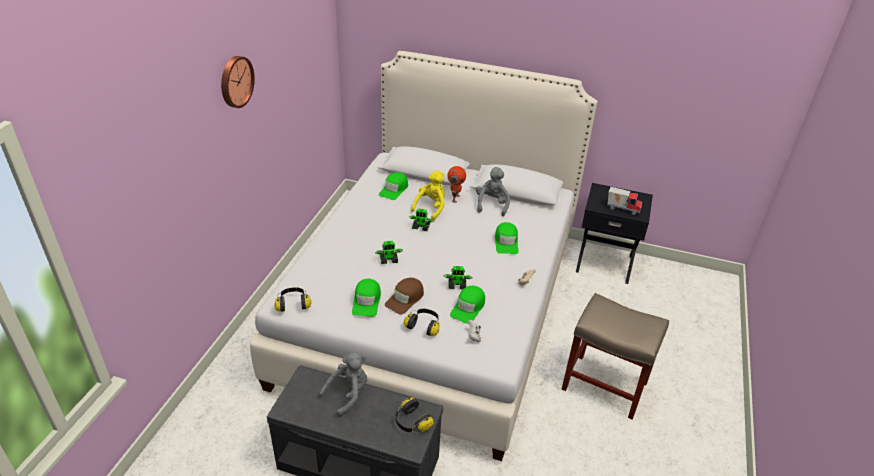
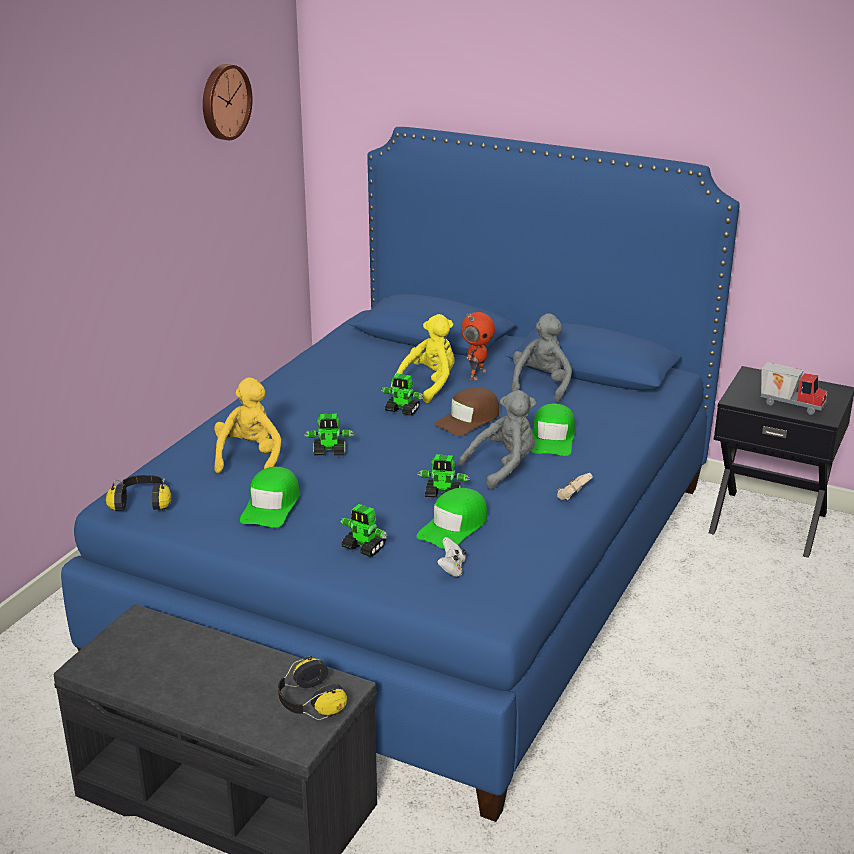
camera: 10 degrees right, 10 degrees down
(235, 81) = (87, 128): wall clock -> wall clock (224, 101)
(345, 268) = (249, 458): none -> yellow plush toy
(348, 394) = (207, 651): grey plush toy -> grey plush toy (503, 468)
(394, 189) = (371, 358): green cap -> none
(405, 299) = (342, 508): brown cap -> brown cap (468, 420)
(424, 326) = (364, 548): headphones -> toy robot
(433, 306) = (426, 569): white bed -> blue bed
(606, 386) = (731, 717): beige stool -> none

